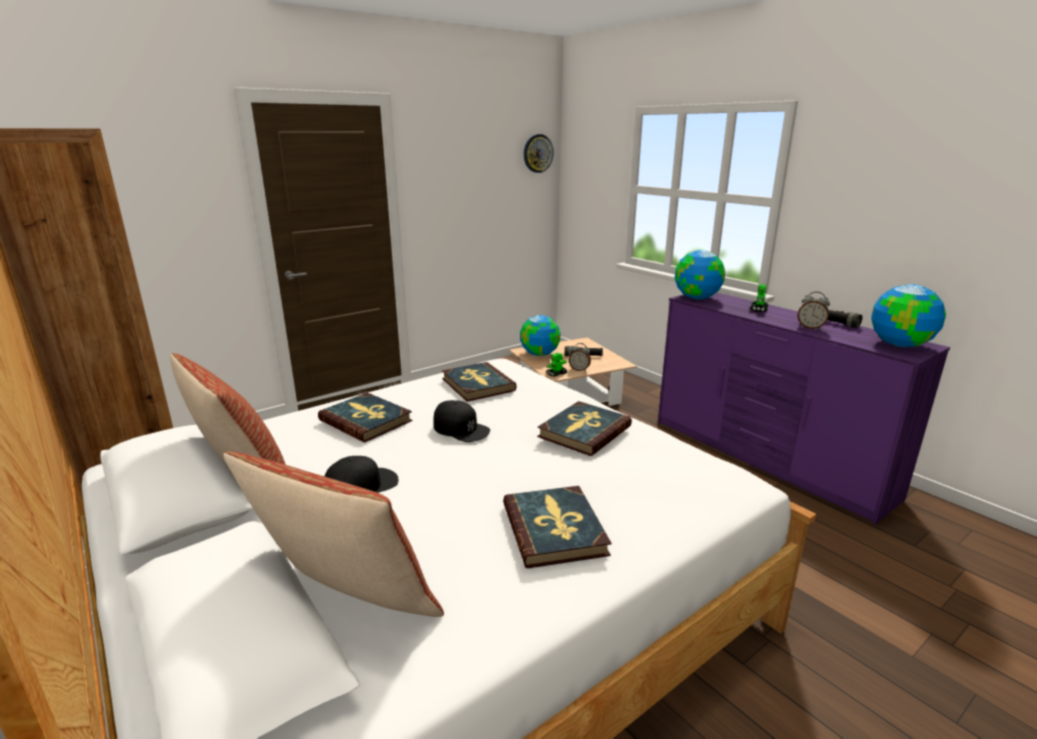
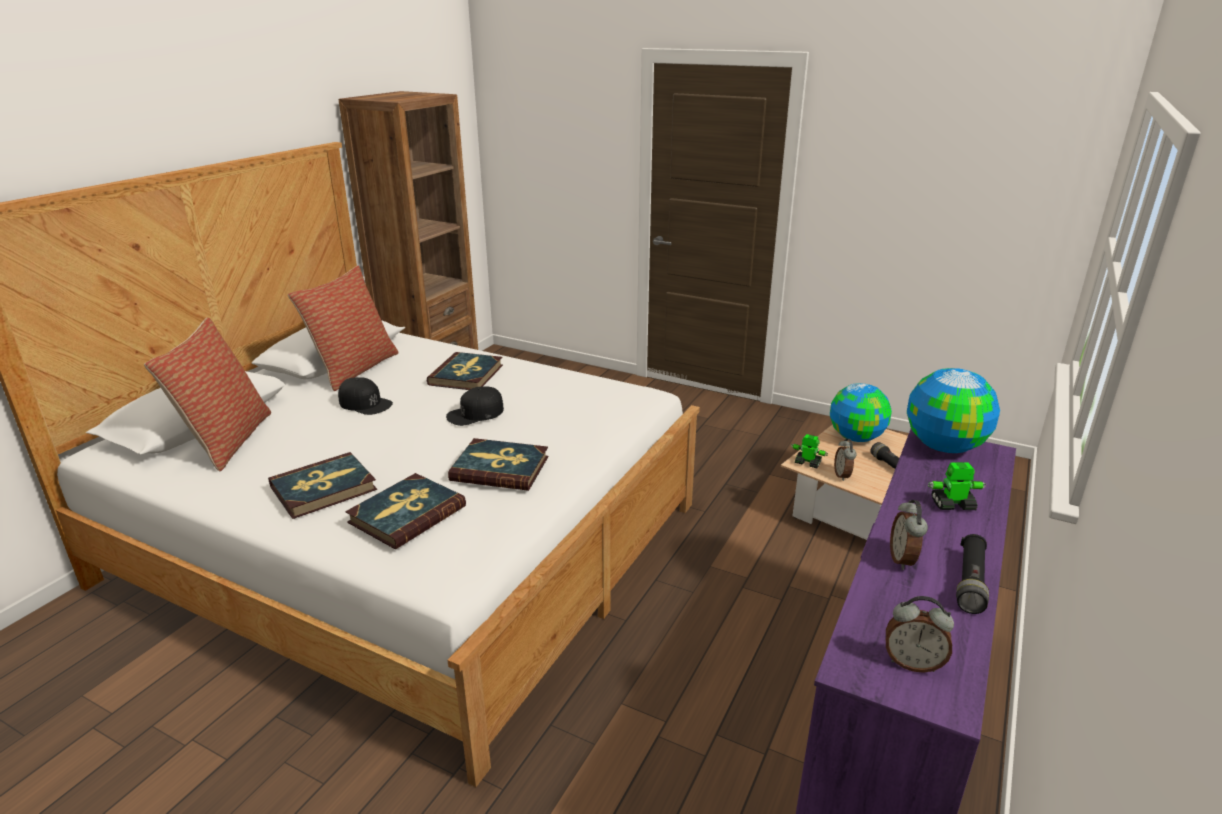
camera: 65 degrees right, 5 degrees up
(461, 428) = (475, 413): black cap -> black cap turned 45 degrees clockwise
(477, 384) = (577, 397): book -> book (406, 514)
(537, 153) = (1058, 149): wall clock -> none
(899, 344) = (912, 663): globe -> alarm clock

